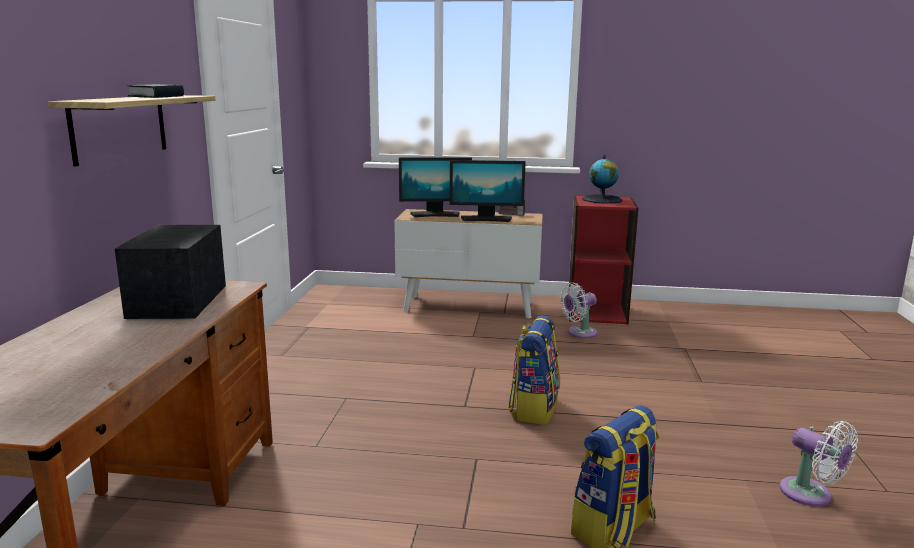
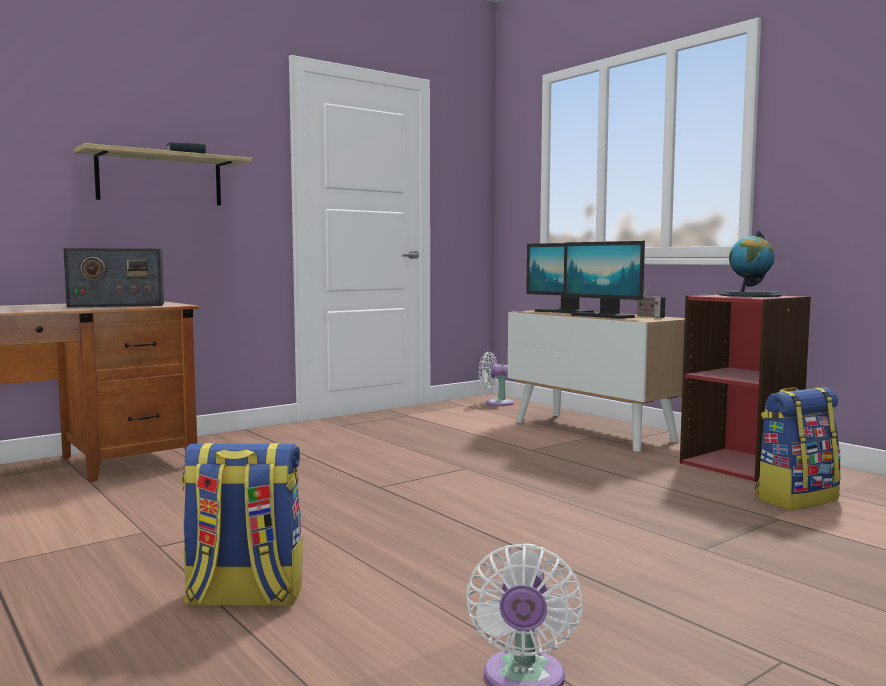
camera: 45 degrees right, 10 degrees down
(178, 300) = (117, 305): radio -> radio turned 150 degrees counterclockwise
(533, 408) = (432, 506): backpack -> backpack (795, 498)
(579, 333) = (661, 474): white fan -> white fan (496, 403)

